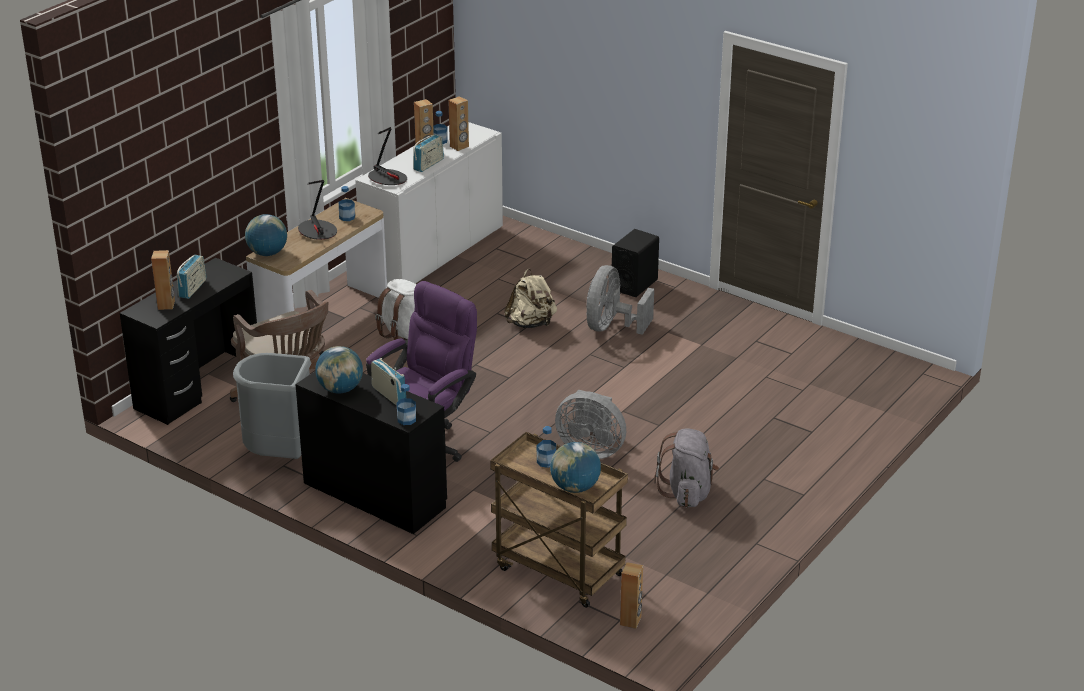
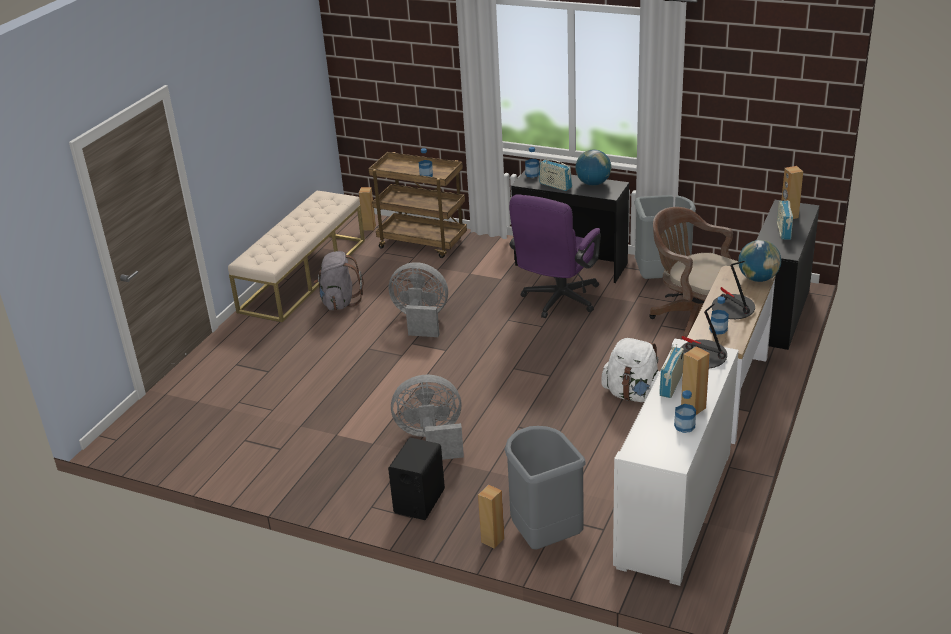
camera: 170 degrees right, 0 degrees up
(459, 146) = (653, 421): brown speaker -> brown speaker (492, 540)
(531, 324) = (516, 428): beige backpack -> none
(543, 251) = (544, 536): none -> grey trash can
(575, 487) = (402, 166): globe -> none
(611, 327) = (432, 439): grey fan -> grey fan turned 105 degrees counterclockwise
(734, 546) = (303, 275): none -> beige bench

